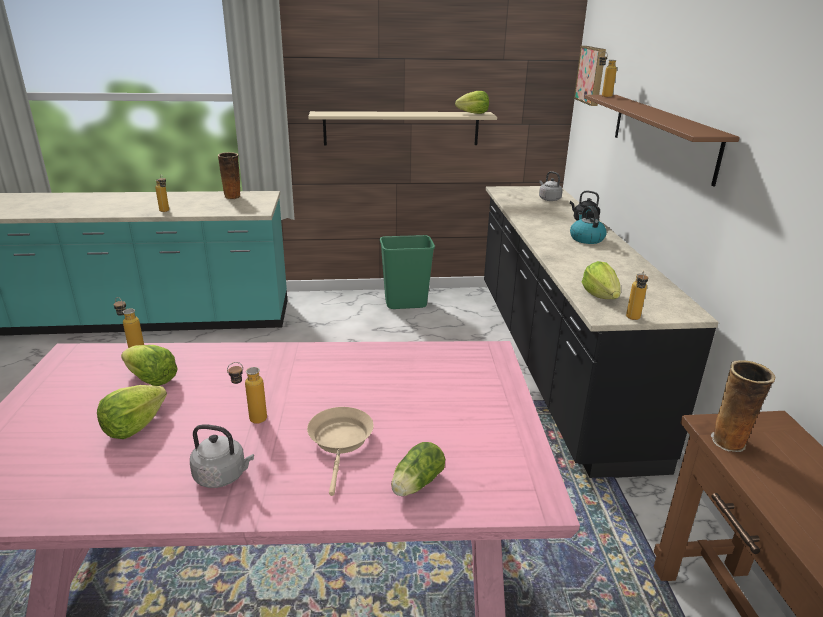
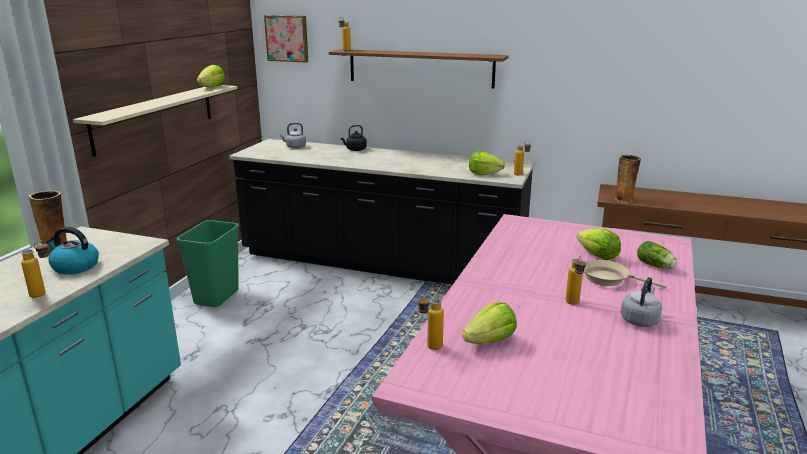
camera: 65 degrees left, 5 degrees down
(134, 426) = (566, 351): lettuce -> lettuce (597, 255)
(586, 239) = (389, 156): kettle -> kettle (74, 267)

